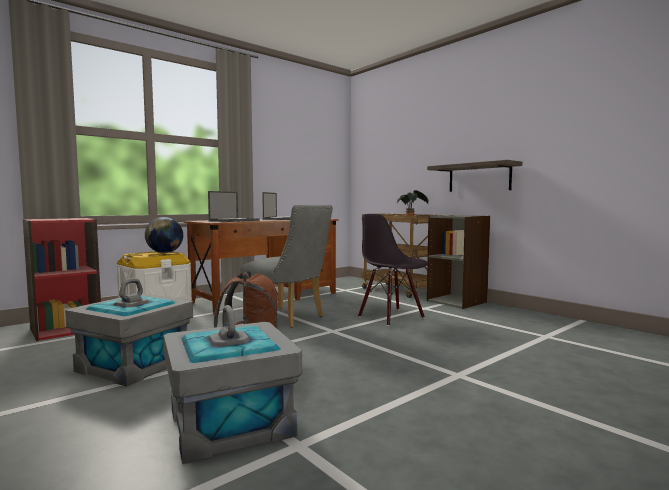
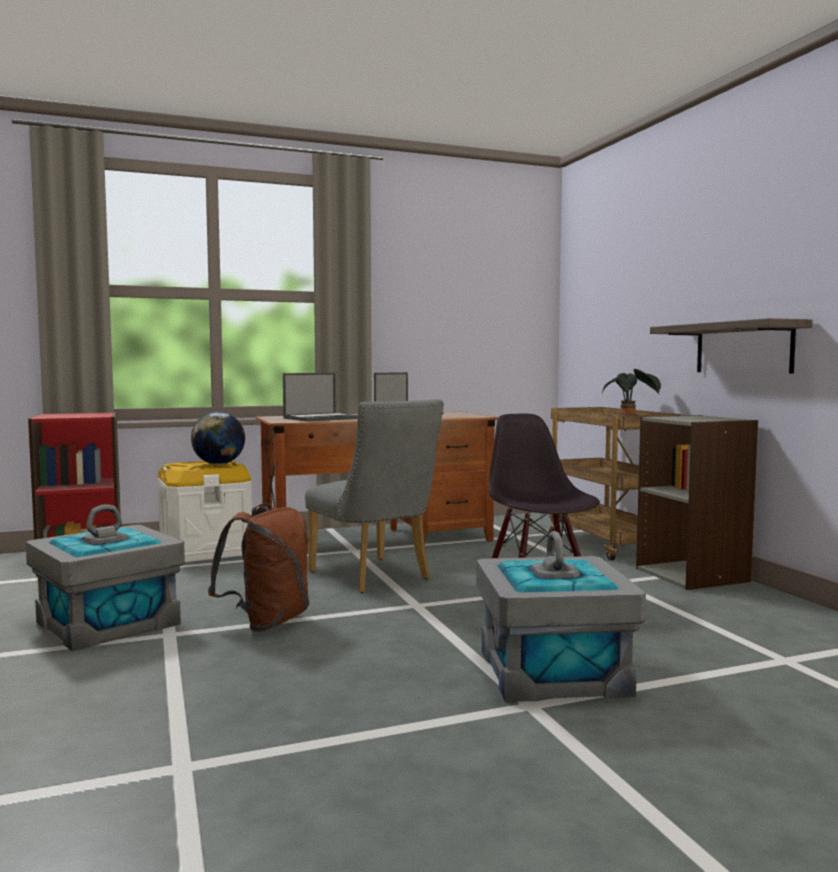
camera: 20 degrees right, 0 degrees up
(232, 423) = (137, 720): grey storage box -> grey storage box (554, 672)

